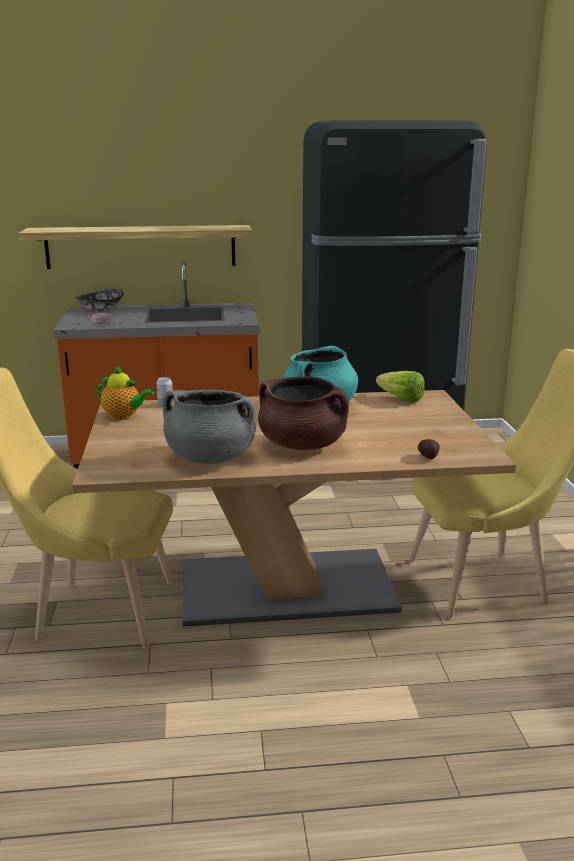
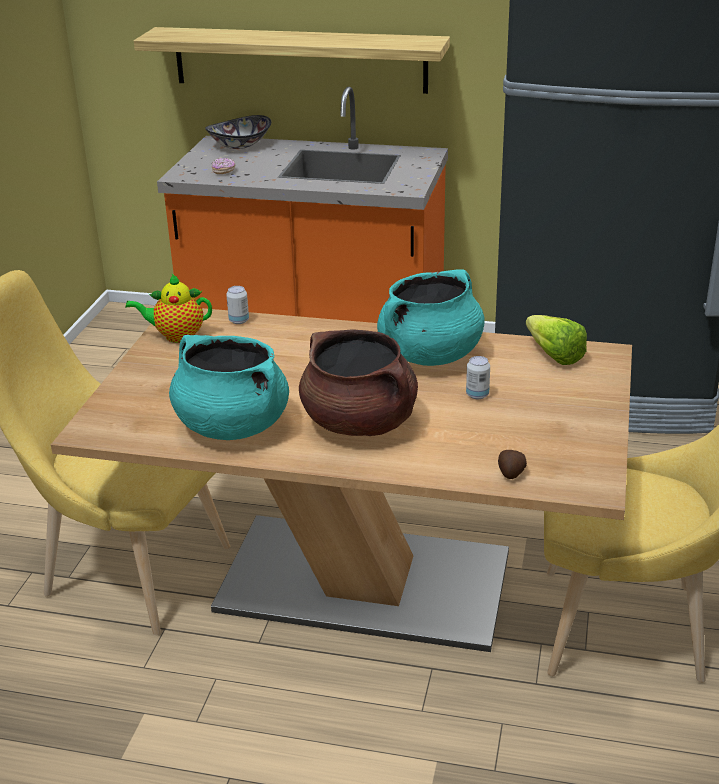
camera: 20 degrees right, 10 degrees up
(124, 416) = (176, 336): teapot -> teapot turned 135 degrees clockwise
(210, 457) = (231, 426): grey cooking pot -> turquoise cooking pot
(369, 422) = (477, 395): none -> can

